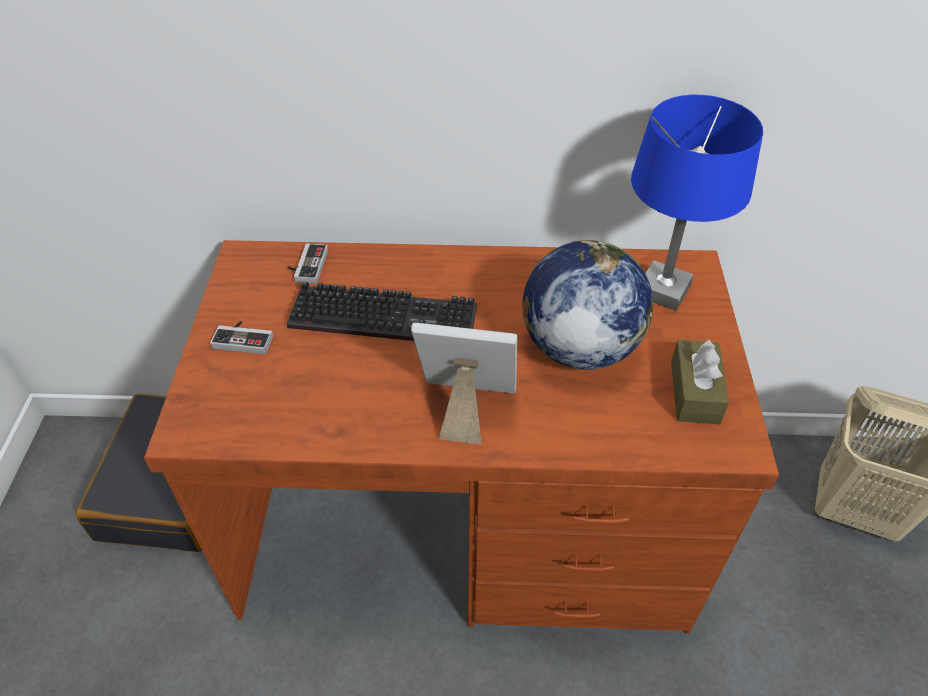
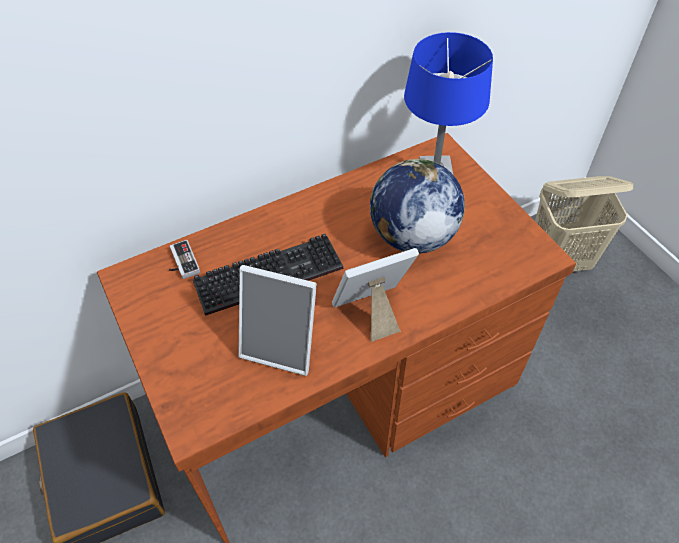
camera: 30 degrees left, 5 degrees up
(245, 338) = (178, 338): game controller -> none
(340, 395) = (282, 345): none -> picture frame
(694, 392) = (498, 233): brown tissue box -> none

